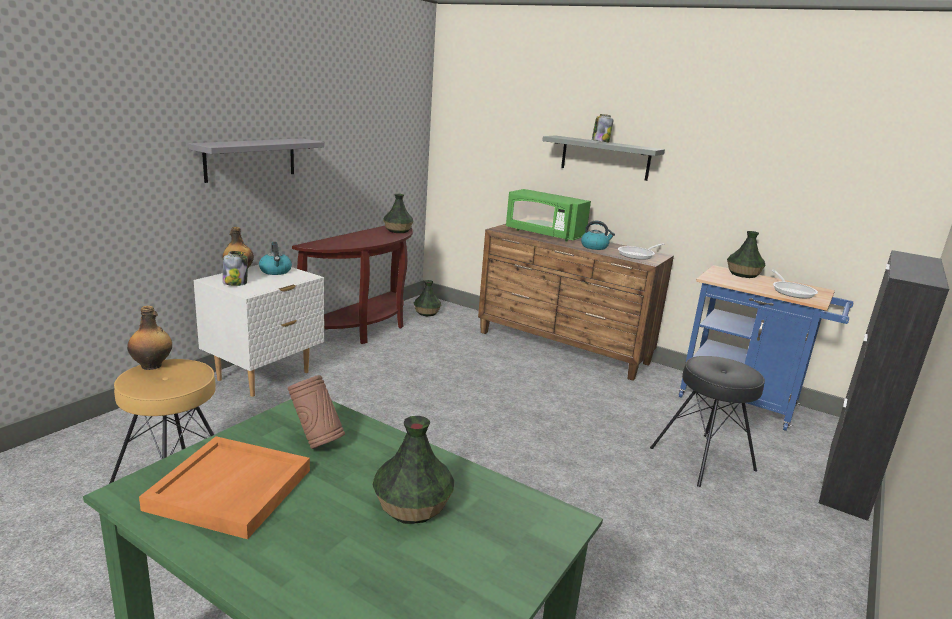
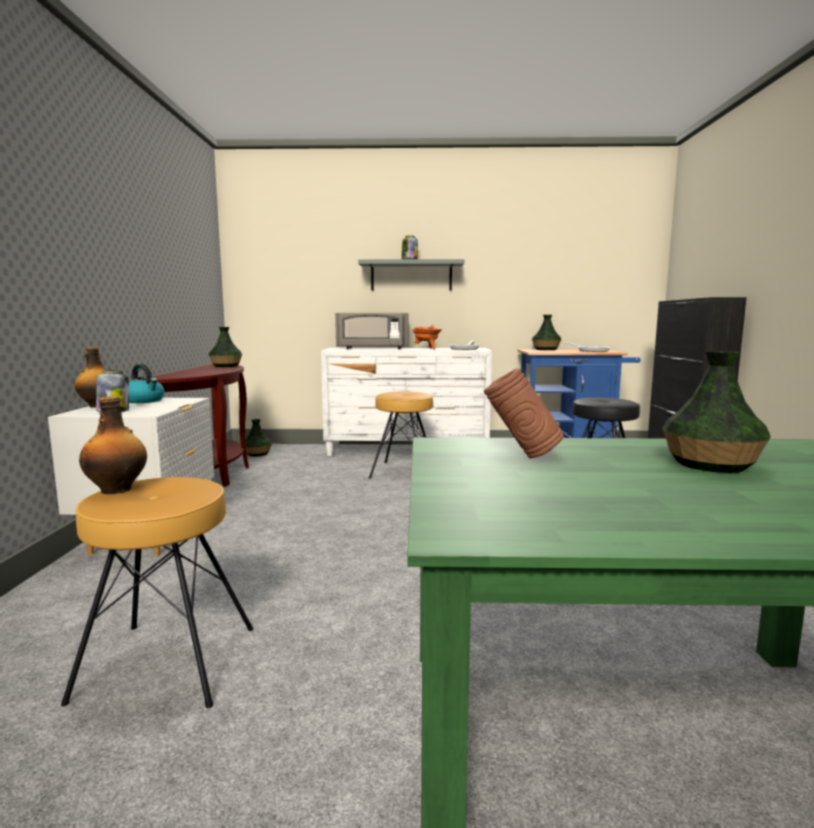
camera: 30 degrees left, 10 degrees down
(230, 490) = (554, 498): orange tray -> none
(251, 159) = (89, 268): grey shelf -> none
(523, 374) = (404, 471): none -> brown stool
(543, 234) = (372, 348): green microwave -> grey microwave
(562, 348) = (407, 451): brown dresser -> white dresser
(595, 247) = (427, 349): kettle -> orange cooking pot

